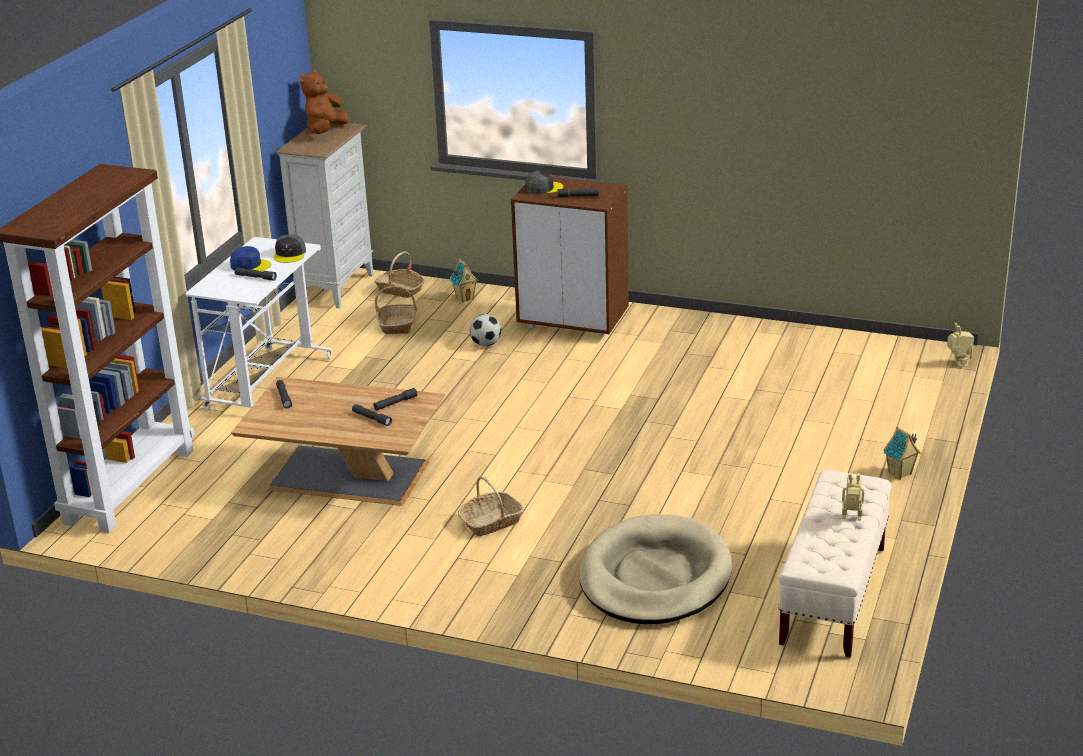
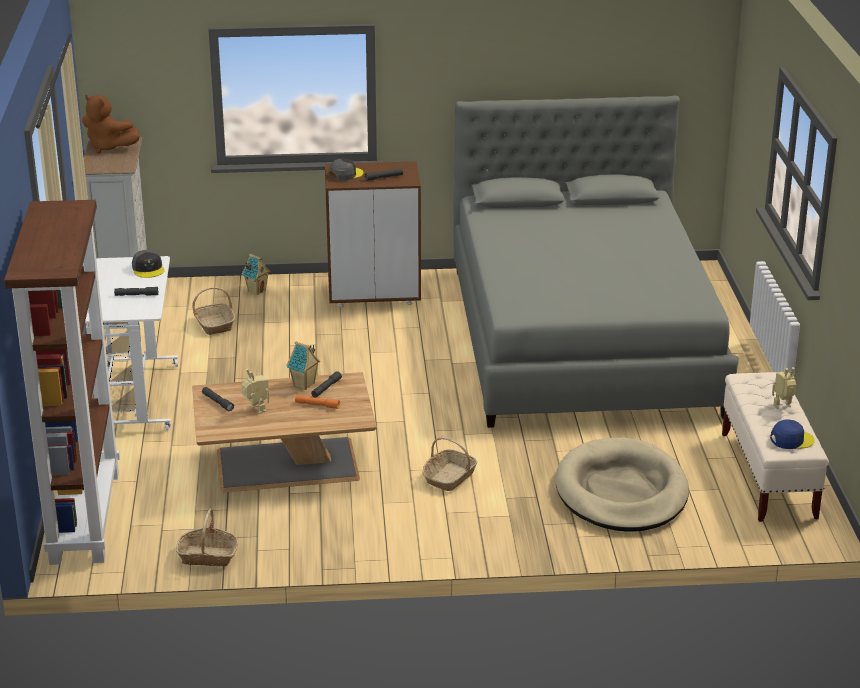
camera: 25 degrees left, 0 degrees up
(250, 265) = (119, 285): blue cap -> blue cap (791, 440)
(325, 131) = (108, 147): brown plush toy -> brown plush toy turned 60 degrees counterclockwise
(372, 418) = (317, 405): grey flashlight -> orange flashlight
(400, 290) = (188, 293): basket -> basket (208, 556)
(486, 344) = (312, 327): football -> none
(751, 404) = (582, 339): none -> grey bed
(900, 474) = (742, 372): toy house -> toy house (304, 385)
(958, 364) = (716, 277): toy robot -> toy robot (256, 410)

